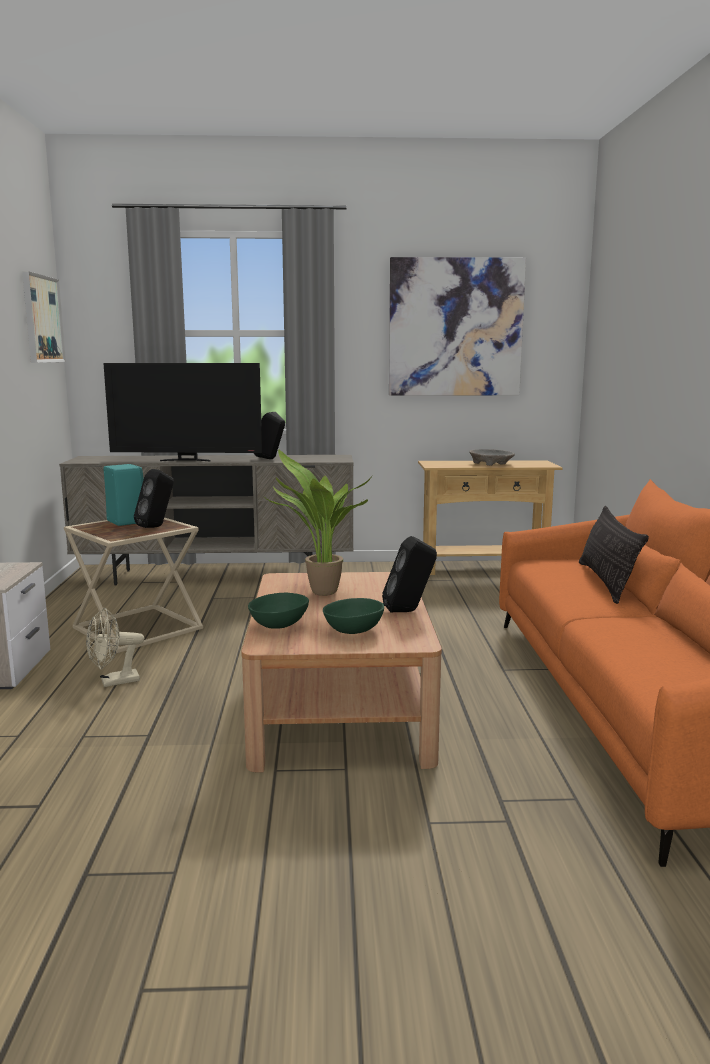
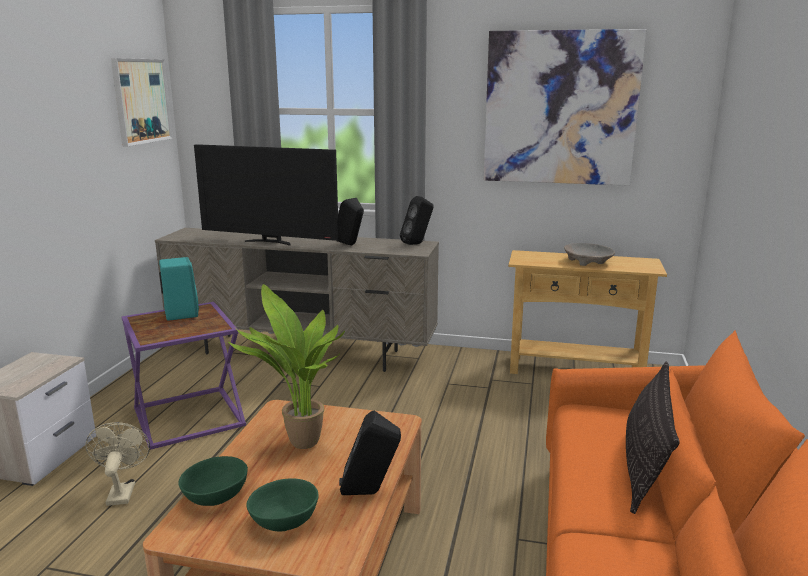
camera: 15 degrees right, 5 degrees up
(114, 682) = (122, 491): beige fan -> beige fan turned 90 degrees clockwise
(138, 628) = (190, 416): beige side table -> purple side table
(157, 526) = (201, 325): black speaker -> black speaker (417, 244)

